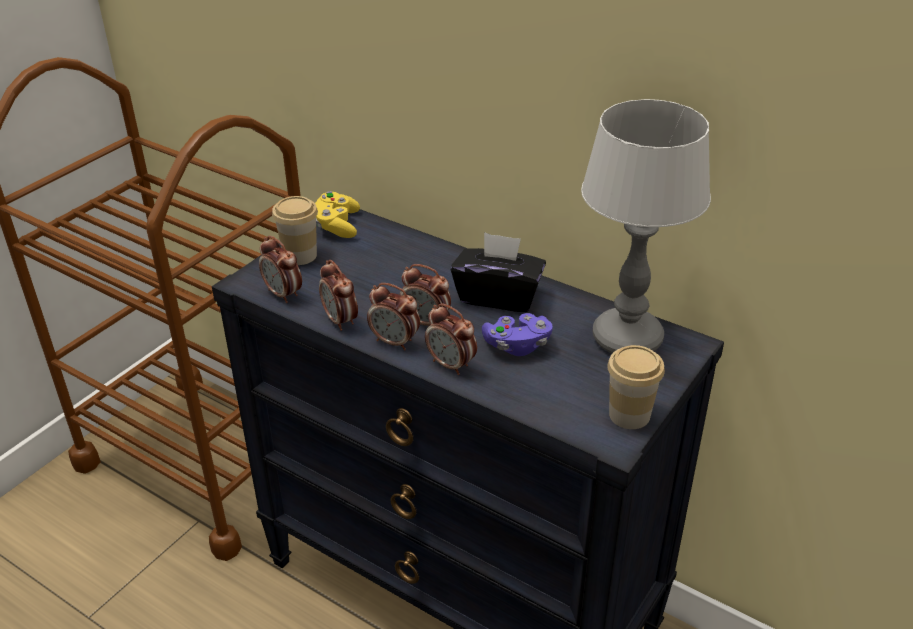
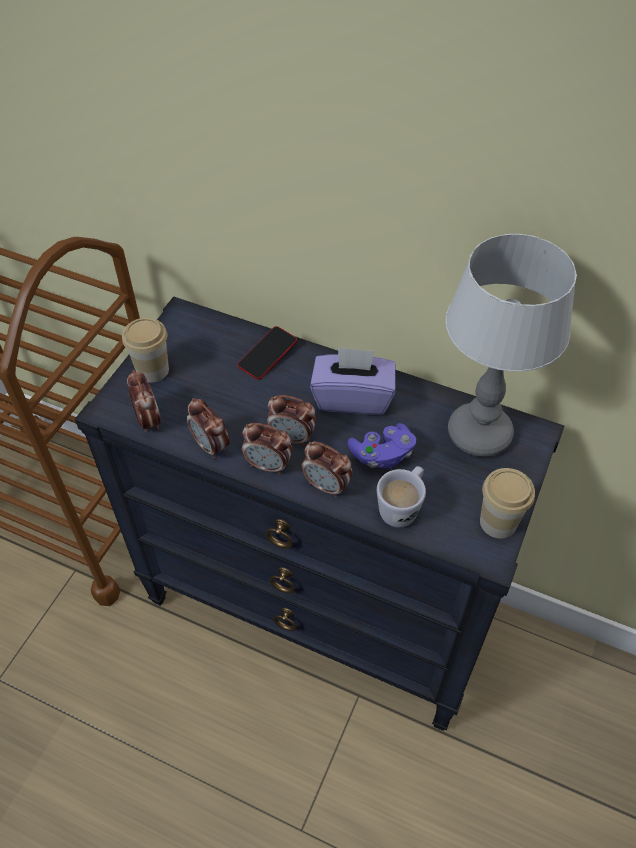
camera: 10 degrees left, 15 degrees up
(283, 294) = (148, 420): alarm clock -> alarm clock turned 150 degrees counterclockwise
(337, 226) = (180, 328): yellow game controller -> none
(419, 255) = (267, 356): none -> phone
(498, 296) = (352, 397): black tissue box -> purple tissue box
(527, 391) = (402, 507): none -> white mug

